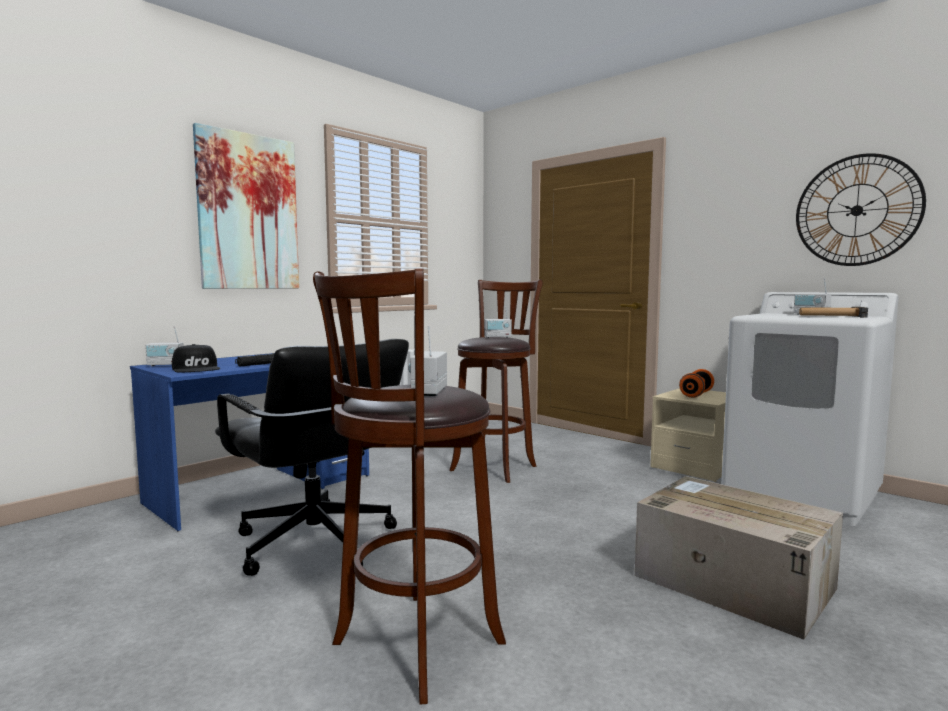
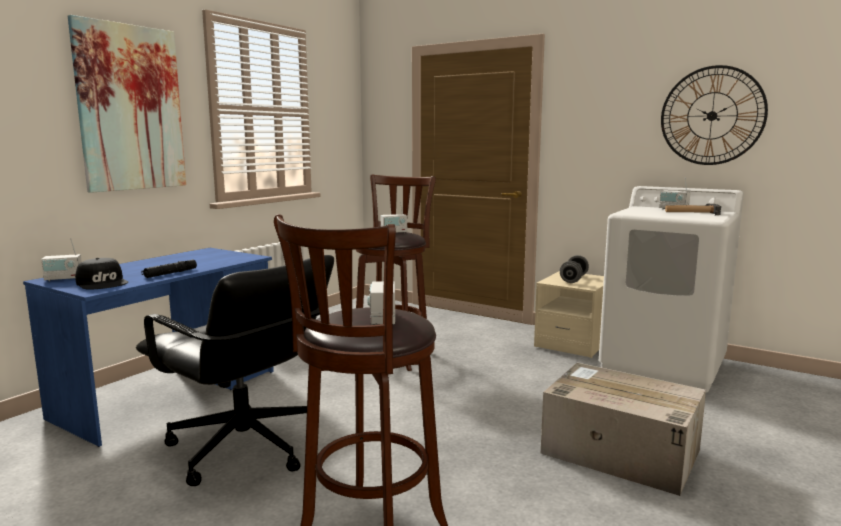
camera: 10 degrees left, 5 degrees up
(696, 394) = (573, 279): orange dumbbell -> grey dumbbell

